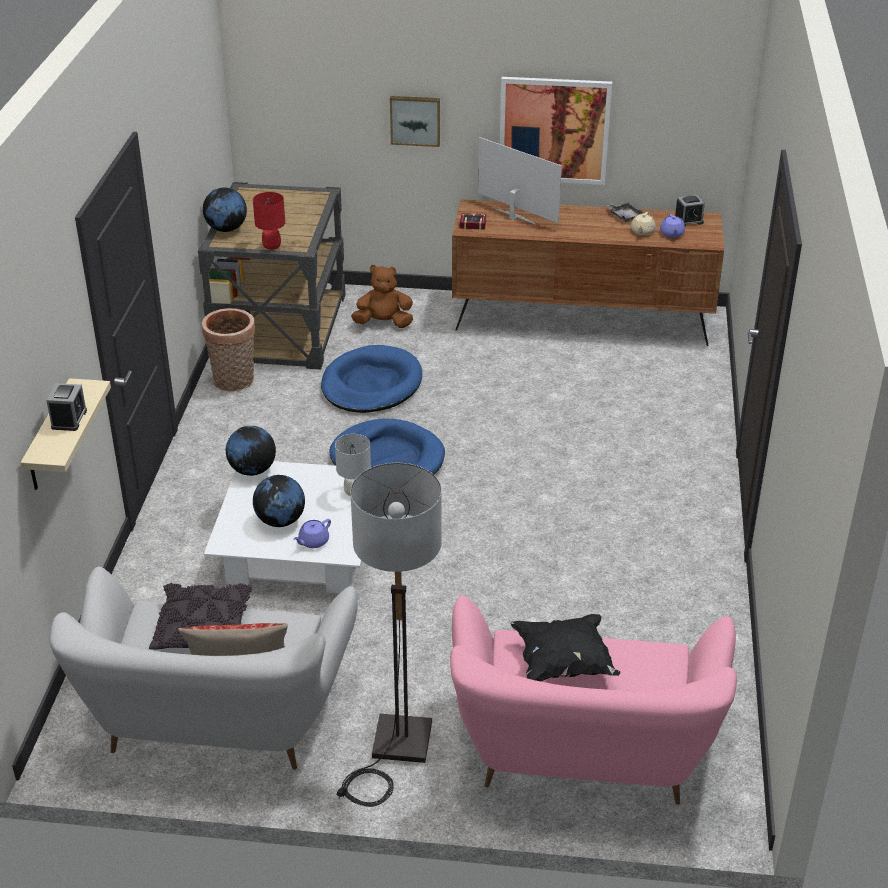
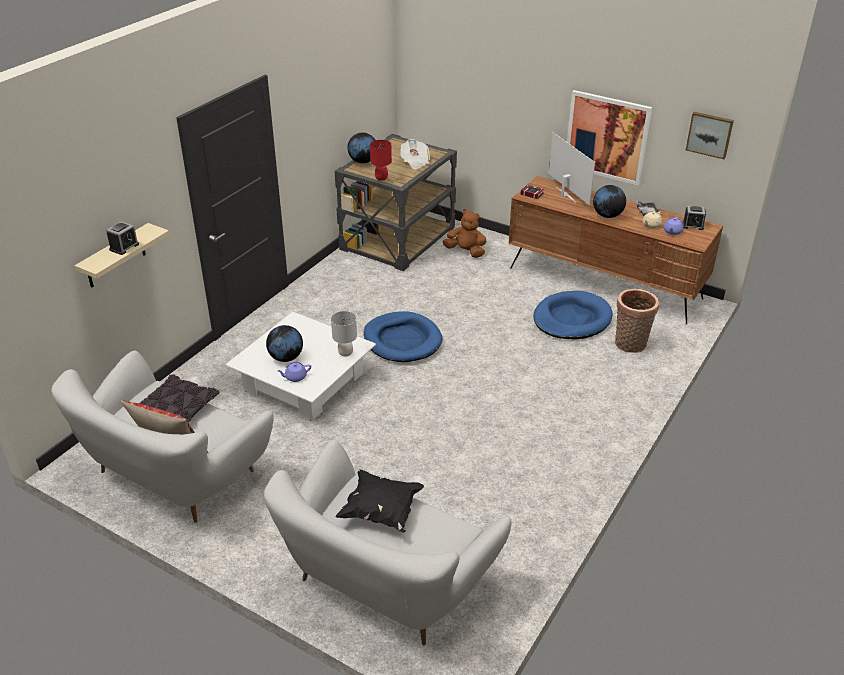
camera: 25 degrees right, 0 degrees up
(234, 382) = (343, 265): basket -> basket (630, 345)
(252, 470) = (294, 321): globe -> globe (607, 215)
(298, 215) = (415, 162): none -> newspaper
(371, 384) = (428, 289): blue dog bed -> blue dog bed (571, 319)
(391, 755) = (259, 535): floor lamp -> none
(415, 120) = (513, 112): picture -> picture (709, 134)
(583, 752) = (384, 582): pink sofa -> white sofa

